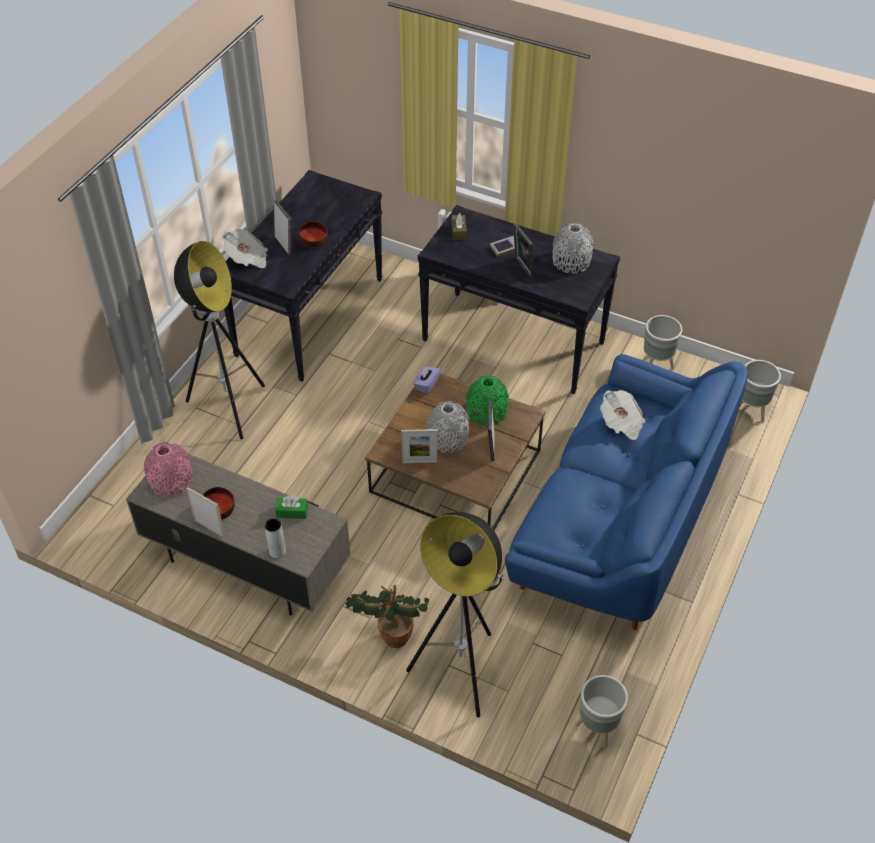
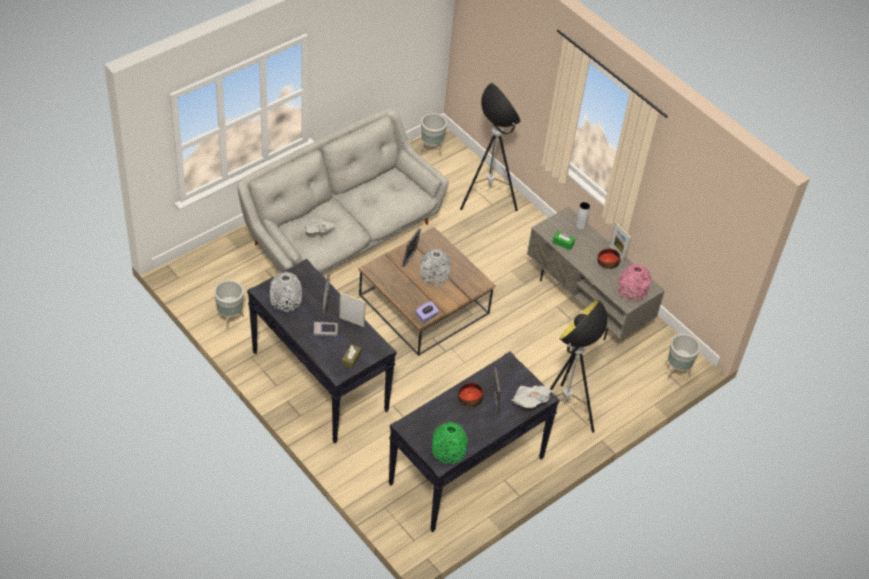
camera: 160 degrees left, 0 degrees up
(390, 634) = (517, 230): potted plant -> none
(419, 462) = (461, 267): picture frame -> picture frame (351, 321)
(486, 412) = (397, 282): green vase -> green vase (448, 450)
(618, 521) = (342, 235): blue sofa -> grey sofa
(749, 411) = (197, 263): grey planter -> grey planter (676, 372)

